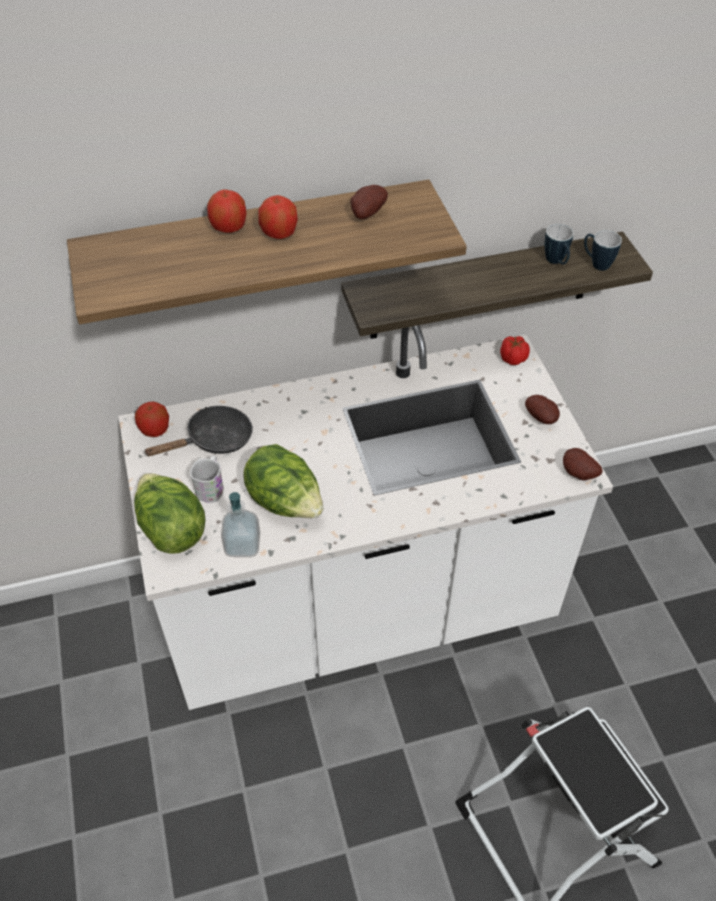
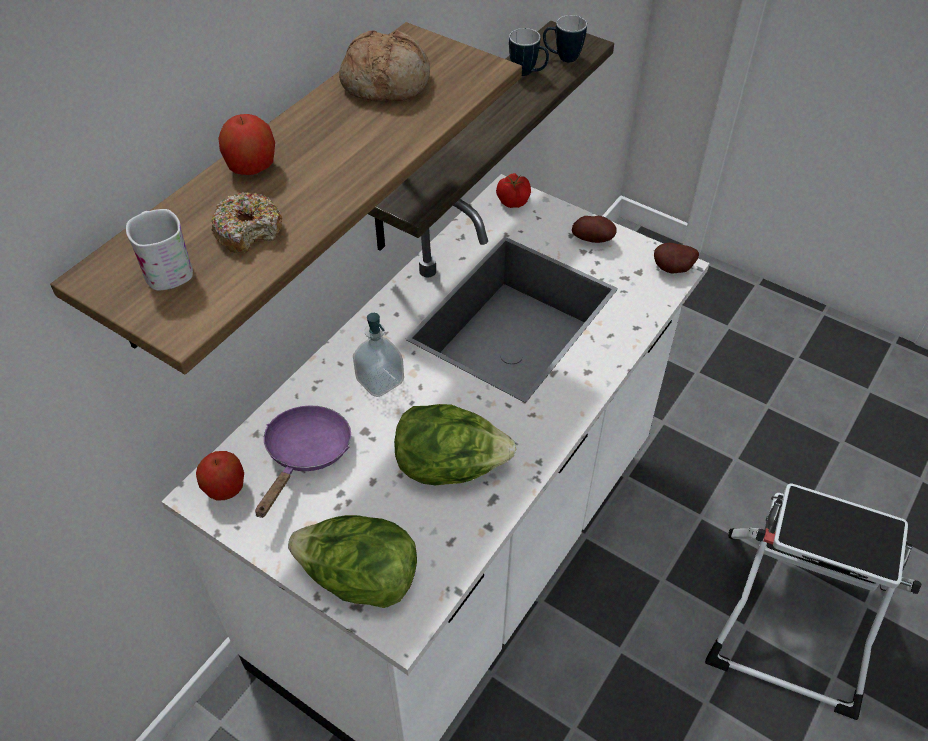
camera: 40 degrees left, 0 degrees up
(185, 264) = (248, 231): none -> donut
(211, 487) = (356, 505): white mug -> white mug (166, 267)
(214, 440) = (305, 455): black frying pan -> purple frying pan
(242, 545) = (453, 540): soap dispenser -> soap dispenser (380, 381)
(279, 234) = (318, 146): apple -> none
(366, 214) = (386, 82): potato -> bread

